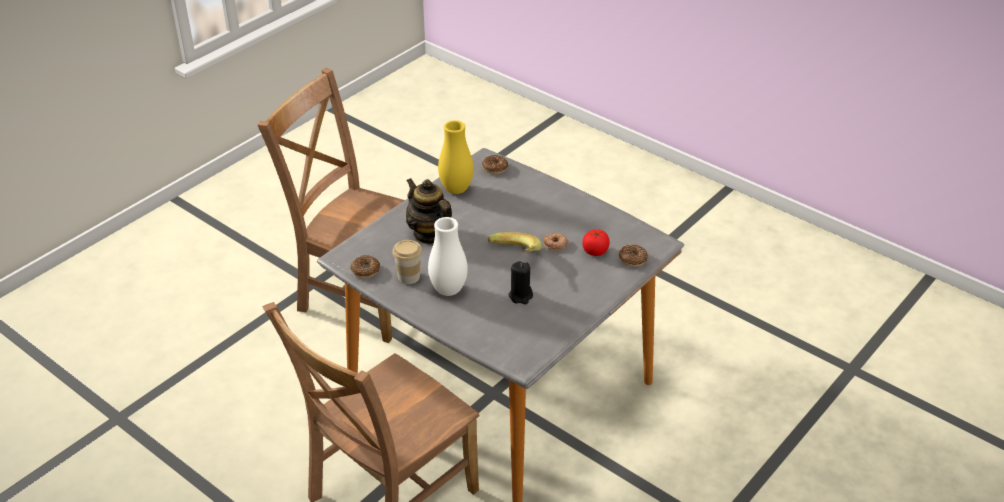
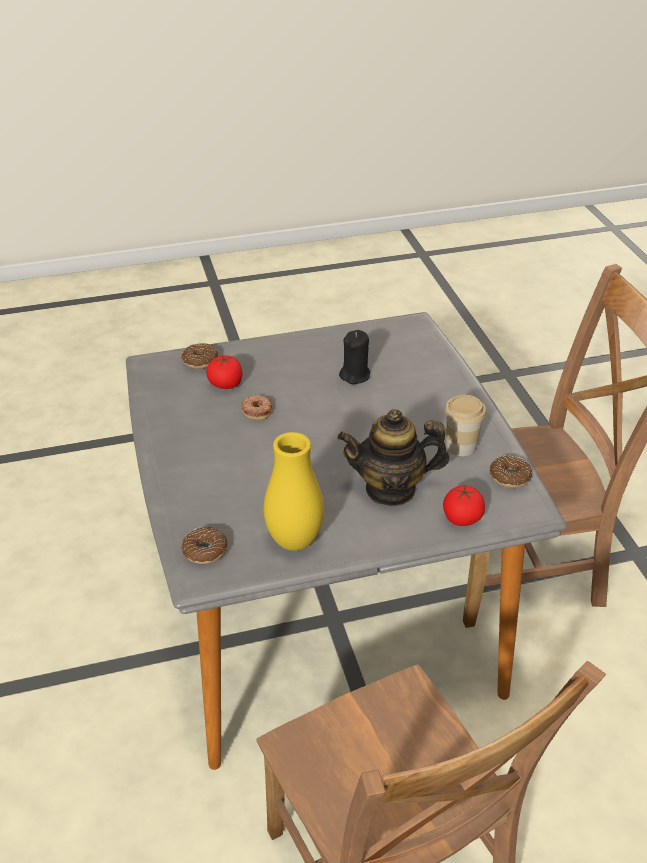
camera: 145 degrees left, 0 degrees up
(377, 236) = (462, 518): none -> tomato
(429, 234) = (391, 489): teapot -> teapot turned 90 degrees clockwise
(448, 290) = (427, 412): white vase -> none
(513, 256) = (318, 417): banana -> none

